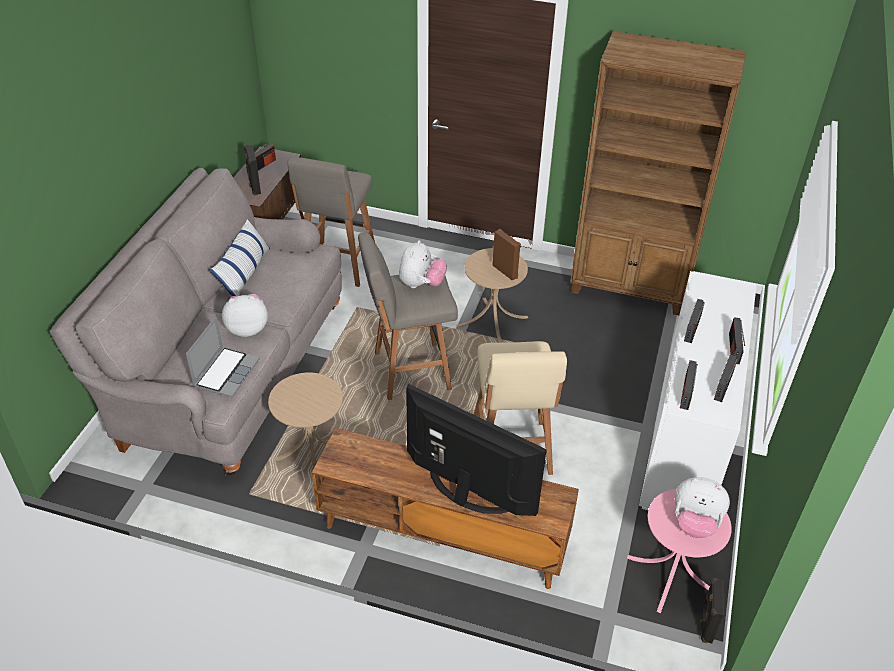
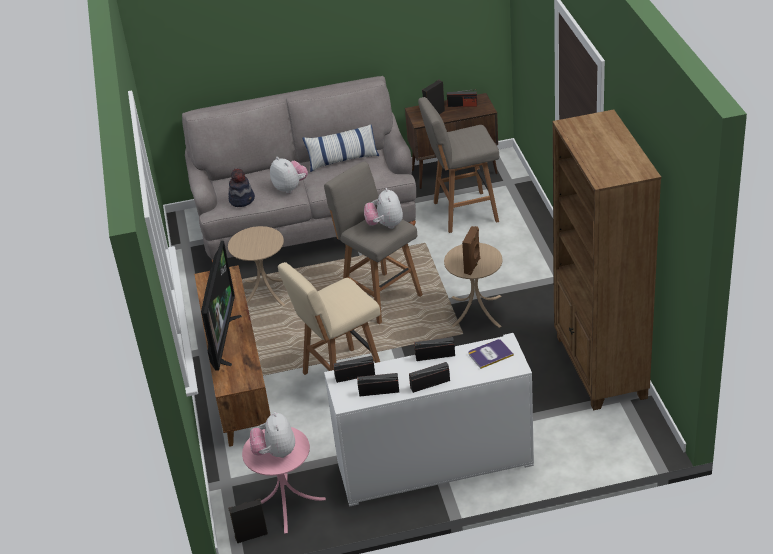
camera: 65 degrees right, 5 degrees down
(226, 372) = (242, 199): laptop -> hat
(421, 284) = (385, 225): plush toy -> plush toy turned 90 degrees clockwise
(713, 295) = (490, 354): none -> book

